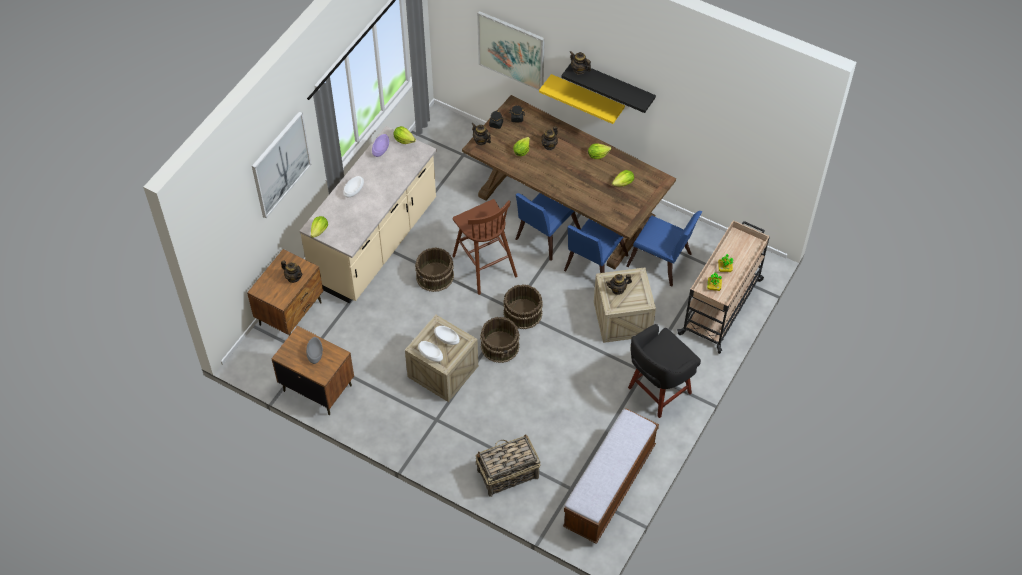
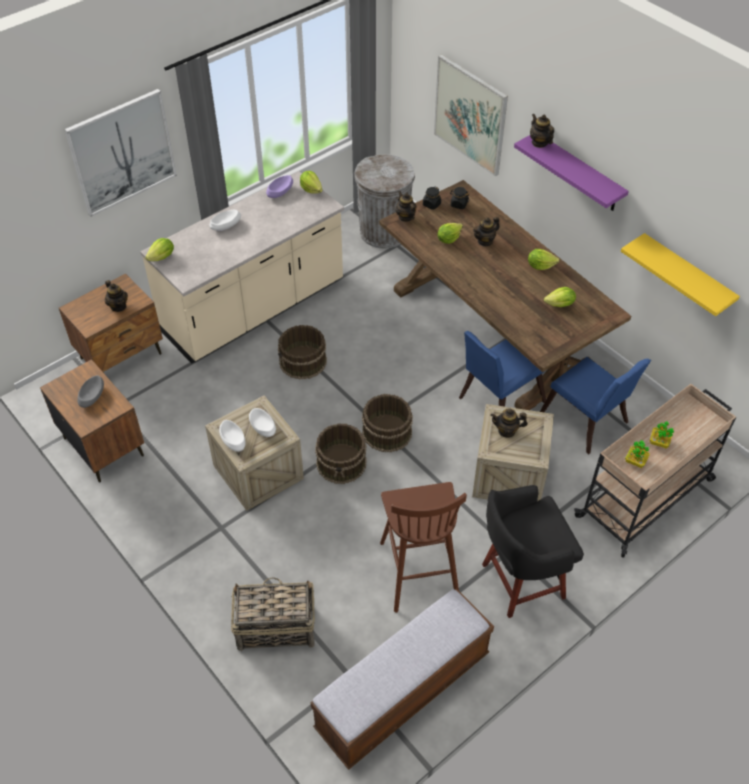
camera: 20 degrees right, 5 degrees down
(448, 145) = (384, 232): none -> grey trash can
(483, 265) = (365, 365): brown stool -> brown stool (418, 570)
(544, 236) = (451, 353): blue chair -> none
(587, 97) = (545, 189): yellow shelf -> yellow shelf (686, 275)
(613, 85) = (578, 173): black shelf -> purple shelf

